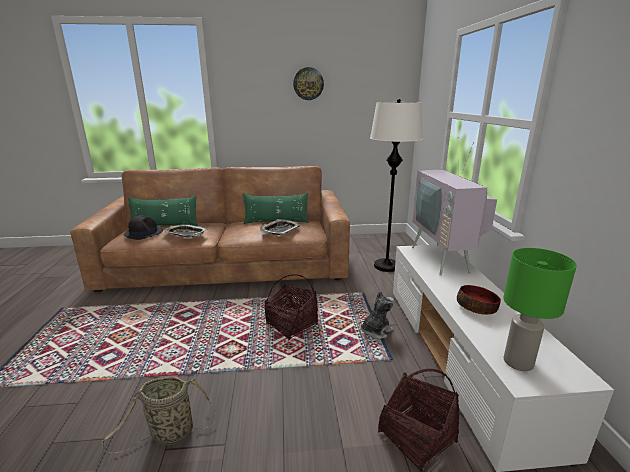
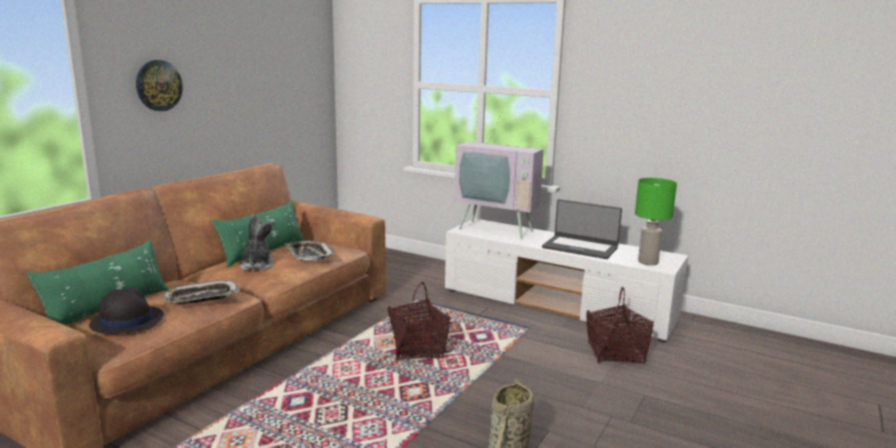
camera: 55 degrees left, 5 degrees down
(308, 84) = (223, 46): wall clock -> wall clock (158, 85)
(376, 331) = (484, 318): plush toy -> plush toy (257, 266)
(386, 266) = (388, 272): white floor lamp -> none
(477, 307) = (580, 247): bowl -> laptop

